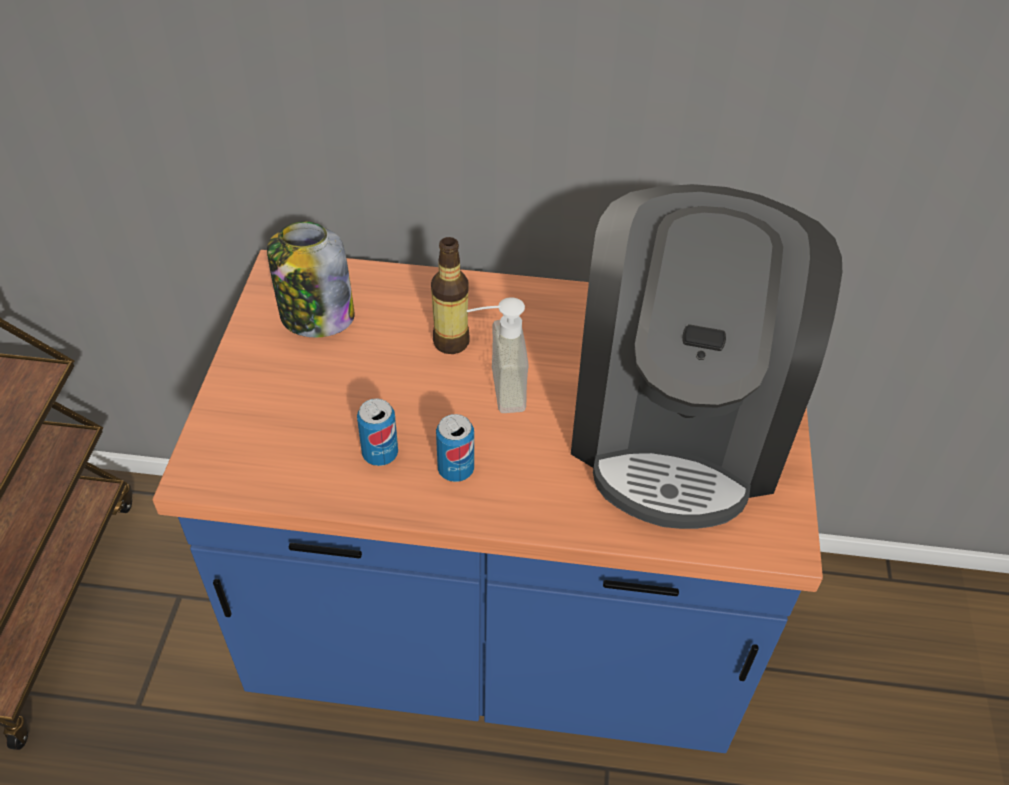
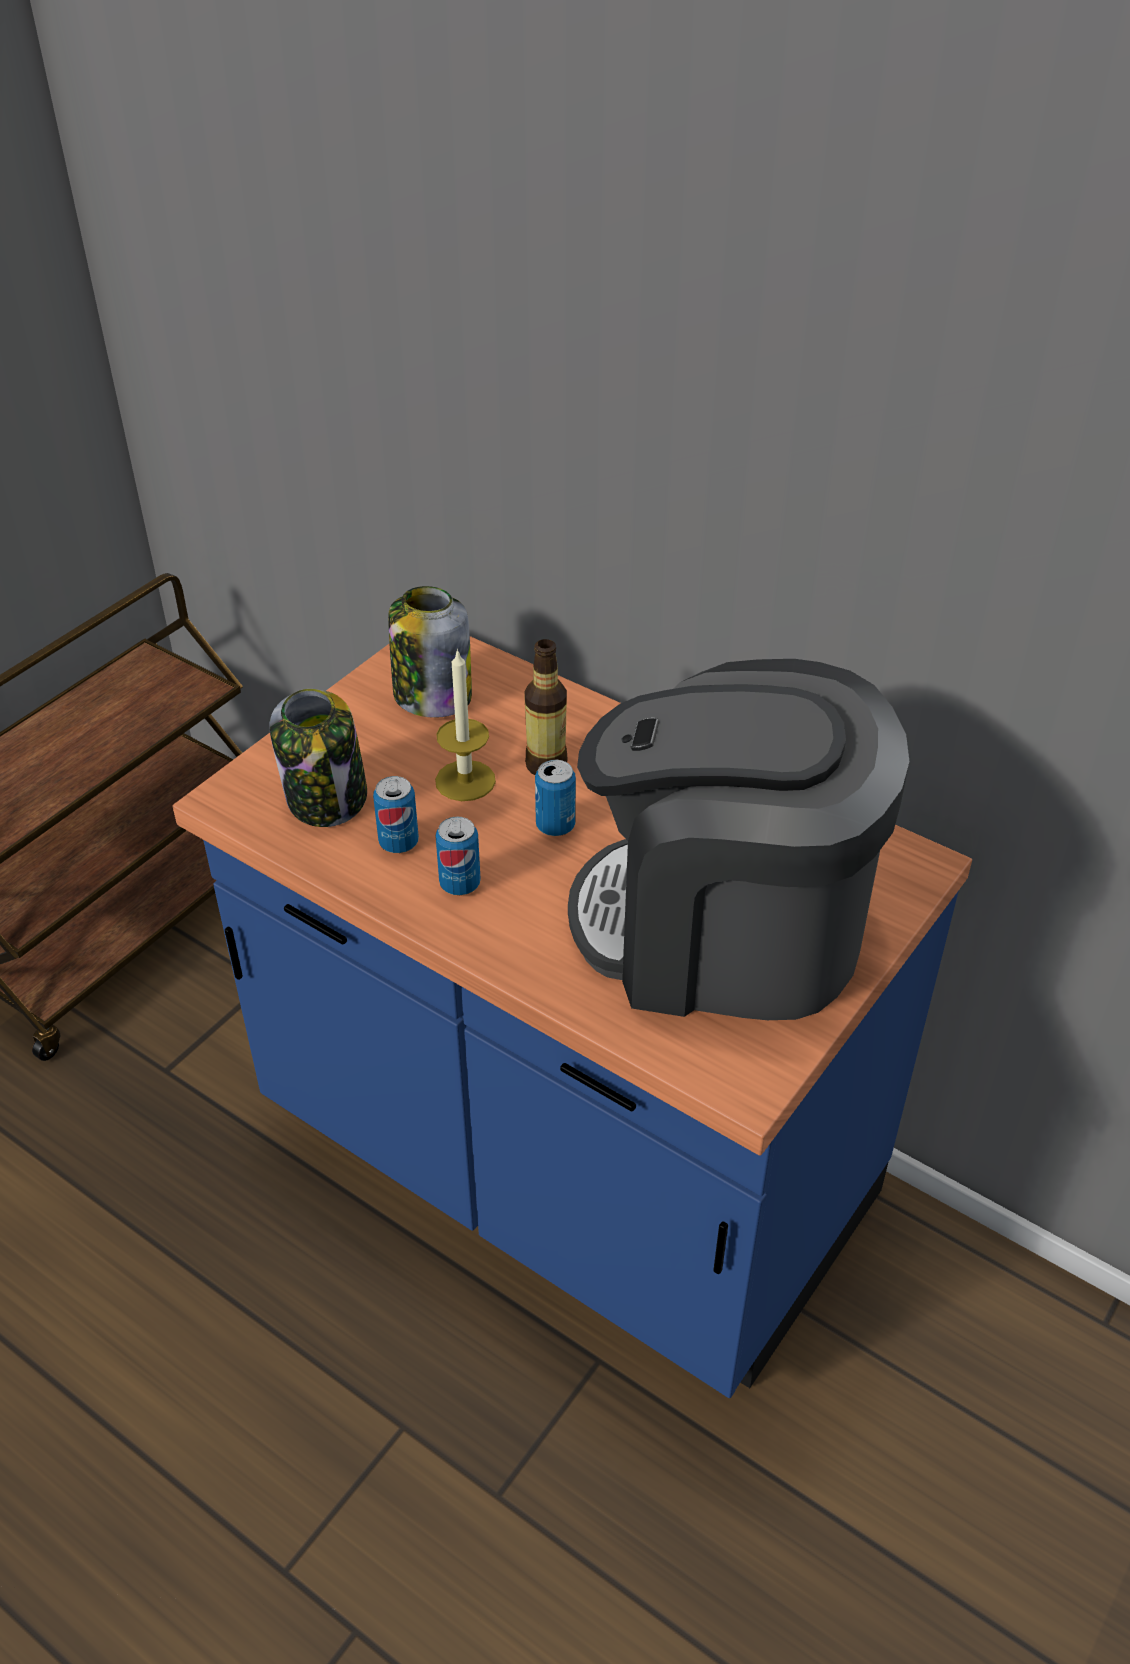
camera: 30 degrees right, 5 degrees down
(291, 439) = (327, 799): none -> jar
(396, 379) = (465, 780): none -> candle
(494, 390) = (555, 825): soap dispenser -> can
(679, 426) = (724, 931): coffee machine -> coffee machine turned 60 degrees clockwise

